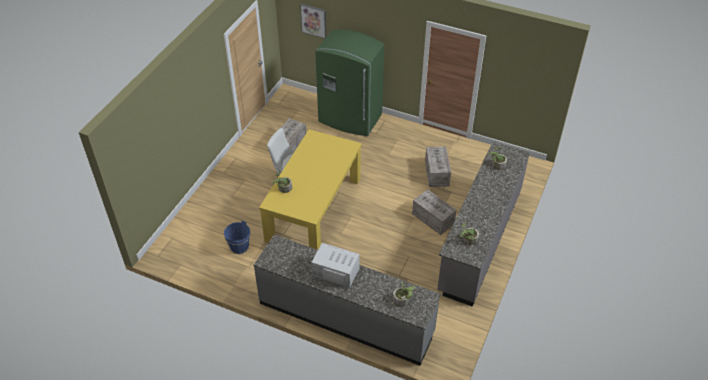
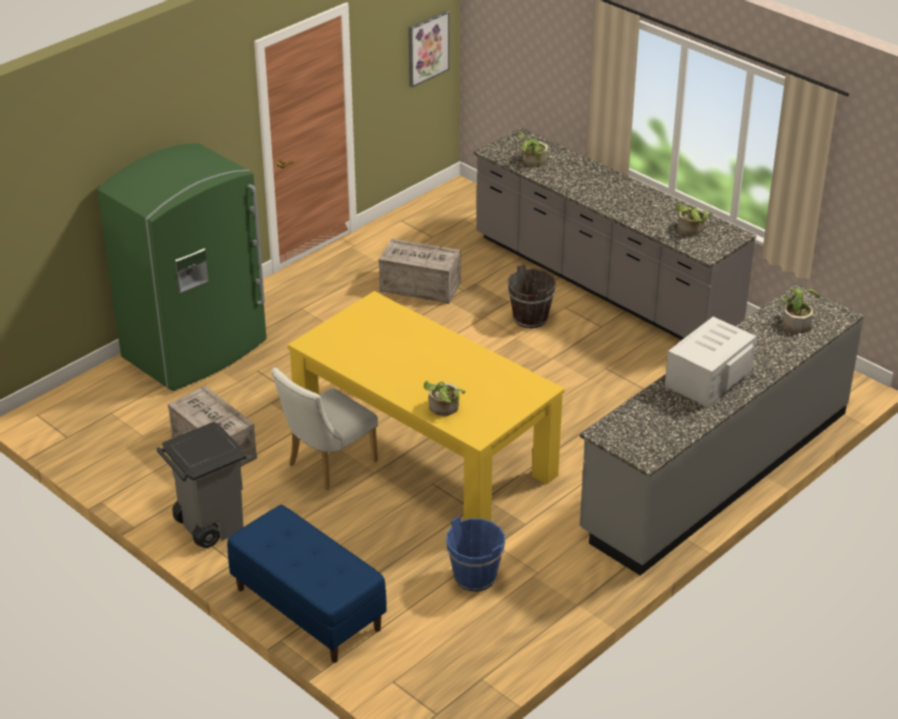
camera: 70 degrees left, 10 degrees down
(204, 201) = (307, 609): none -> blue bench
(242, 159) = (208, 525): none -> grey trash can
(313, 20) = (49, 200): picture -> picture (427, 48)
(433, 219) = (530, 318): crate -> brown bucket

